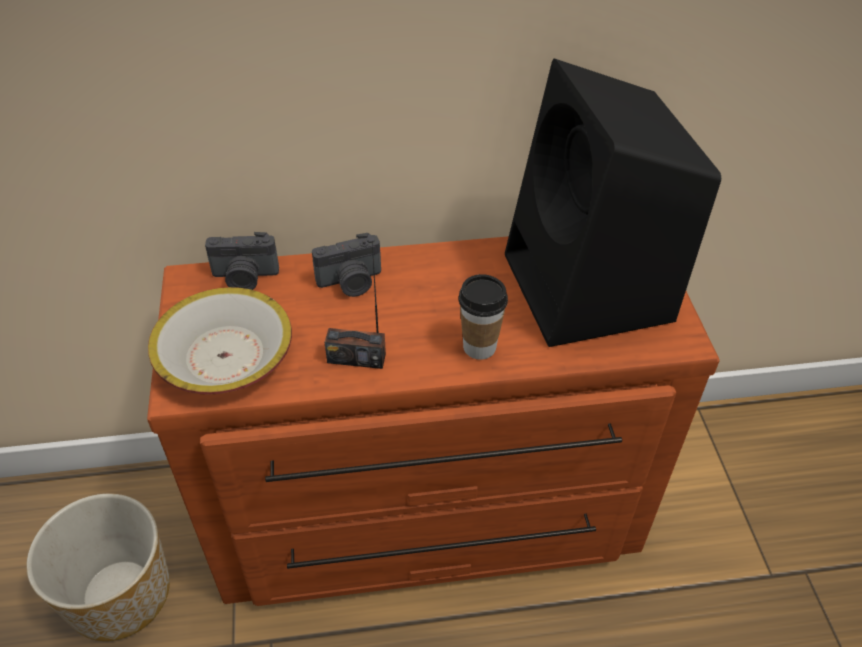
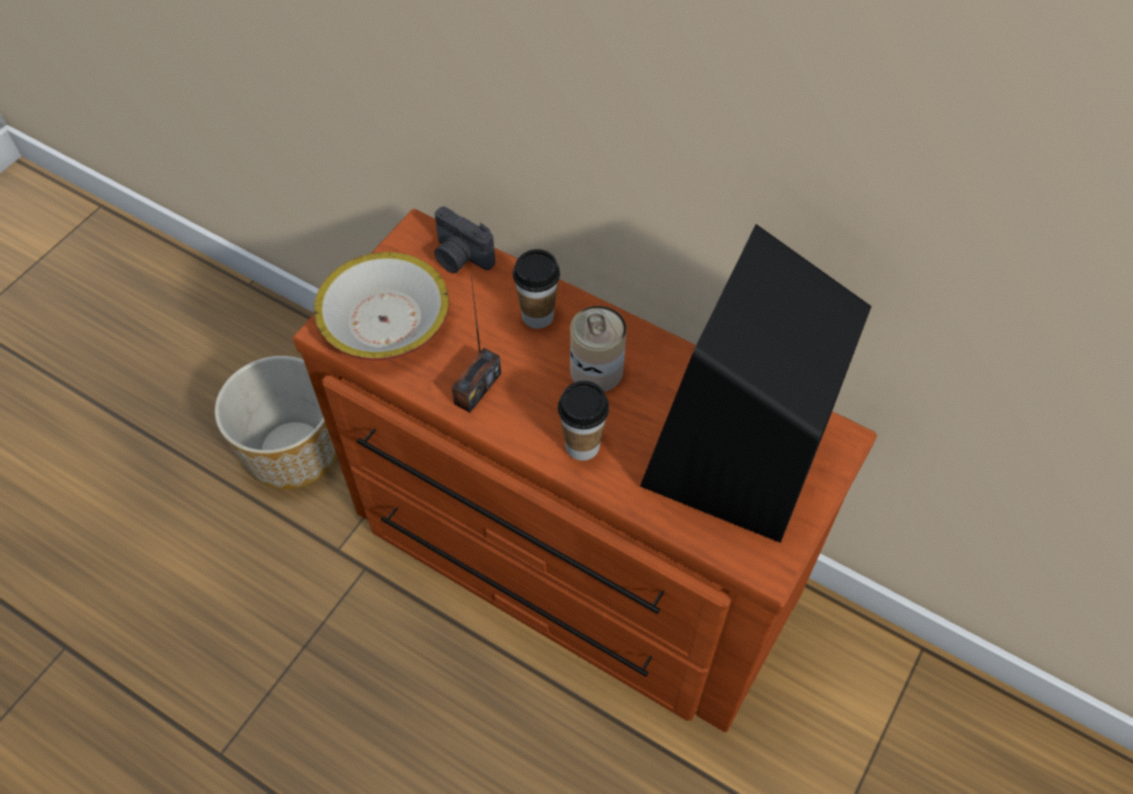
camera: 40 degrees right, 10 degrees up
(351, 282) = (537, 316): camera -> cup
(356, 358) = (477, 388): radio -> radio turned 105 degrees counterclockwise
(434, 292) = (596, 370): none -> can

